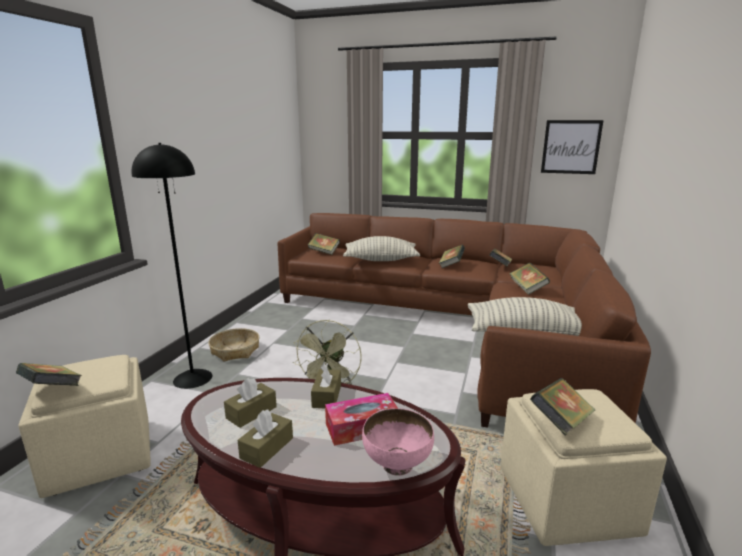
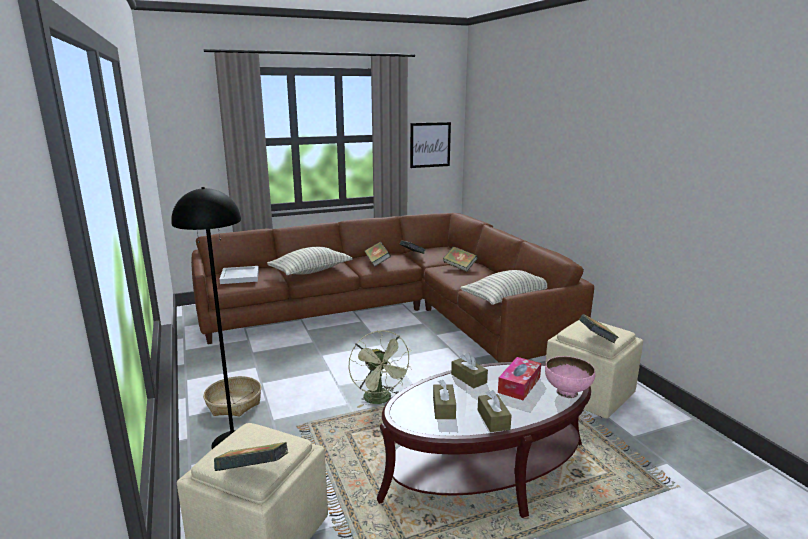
camera: 40 degrees left, 0 degrees up
(324, 252) = (240, 277): book -> white tray

